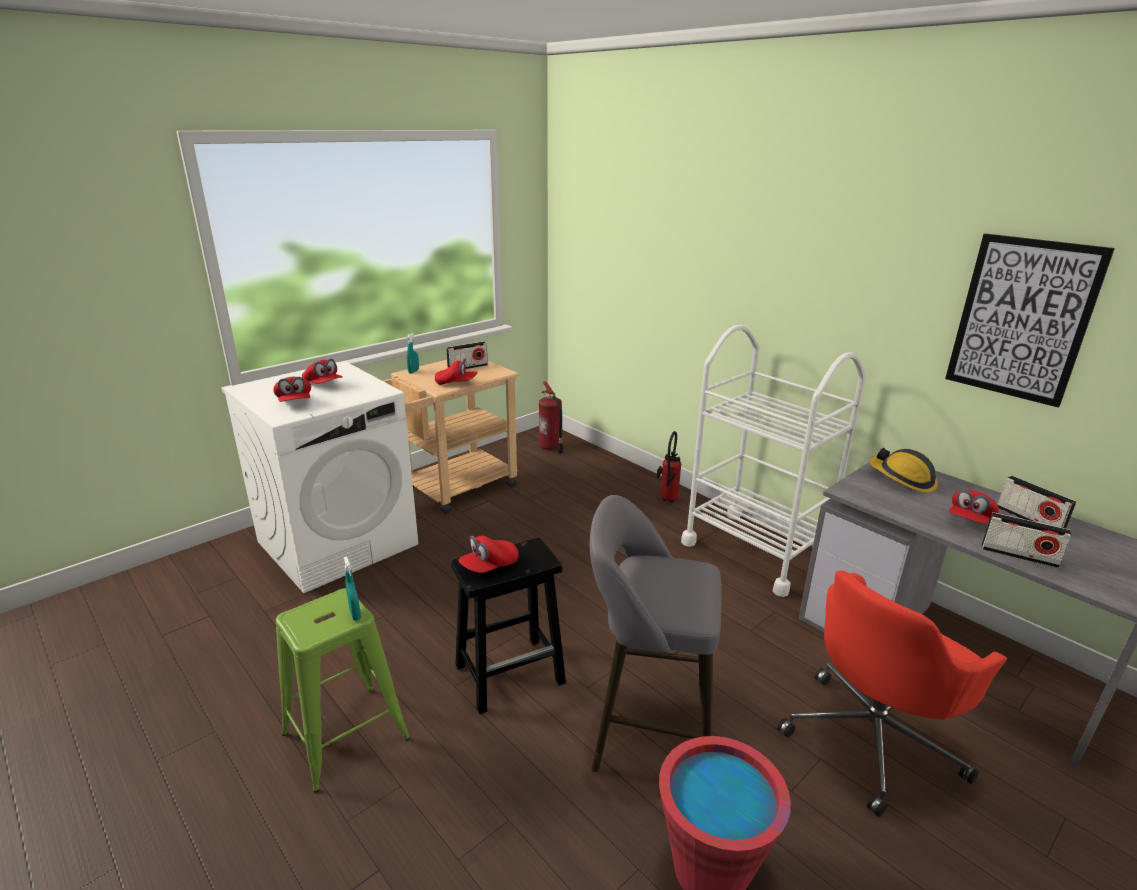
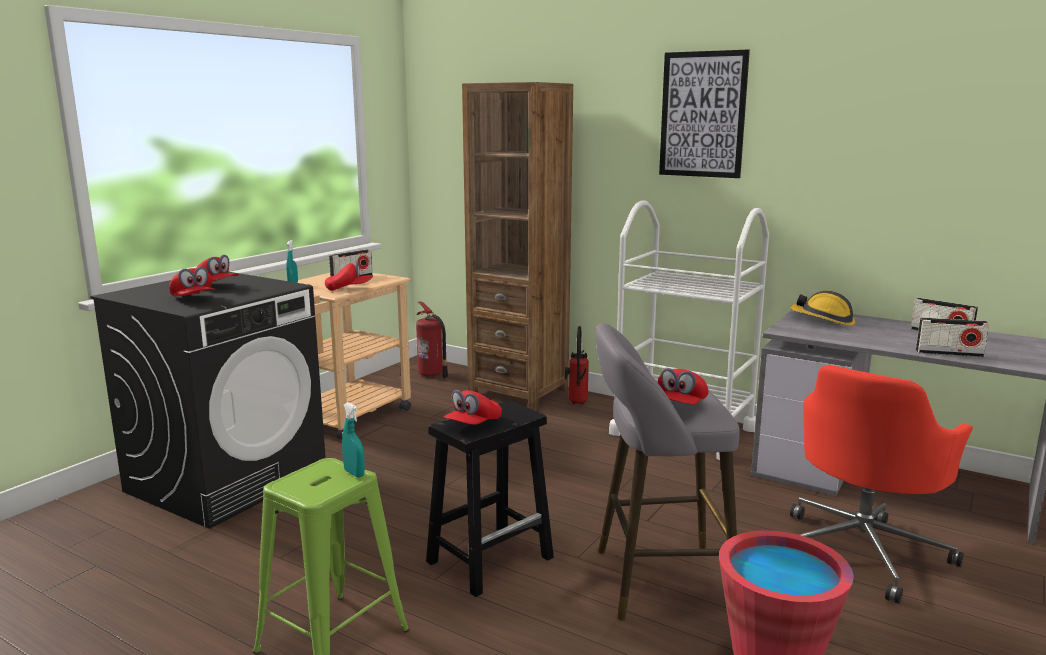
camera: 15 degrees left, 10 degrees down
(338, 542) = (228, 480): white washing machine -> black washing machine
(619, 478) = (518, 391): none -> brown bookcase
(969, 519) = (895, 338): red cap -> red cap (680, 406)
(1022, 319) = (899, 161): picture -> picture (702, 115)

